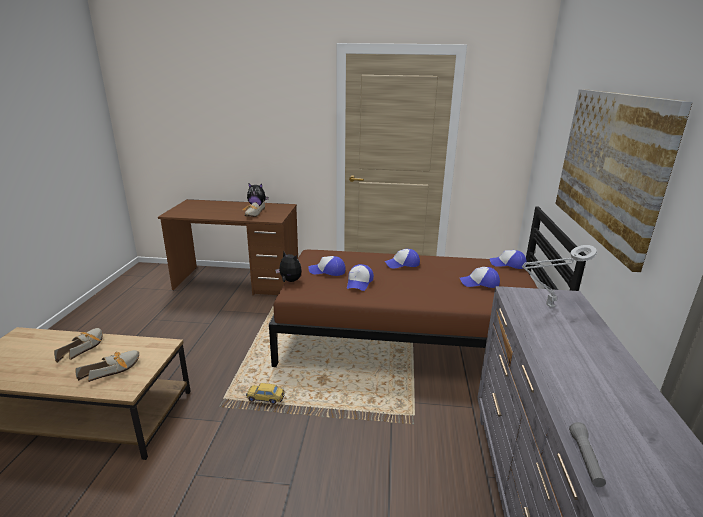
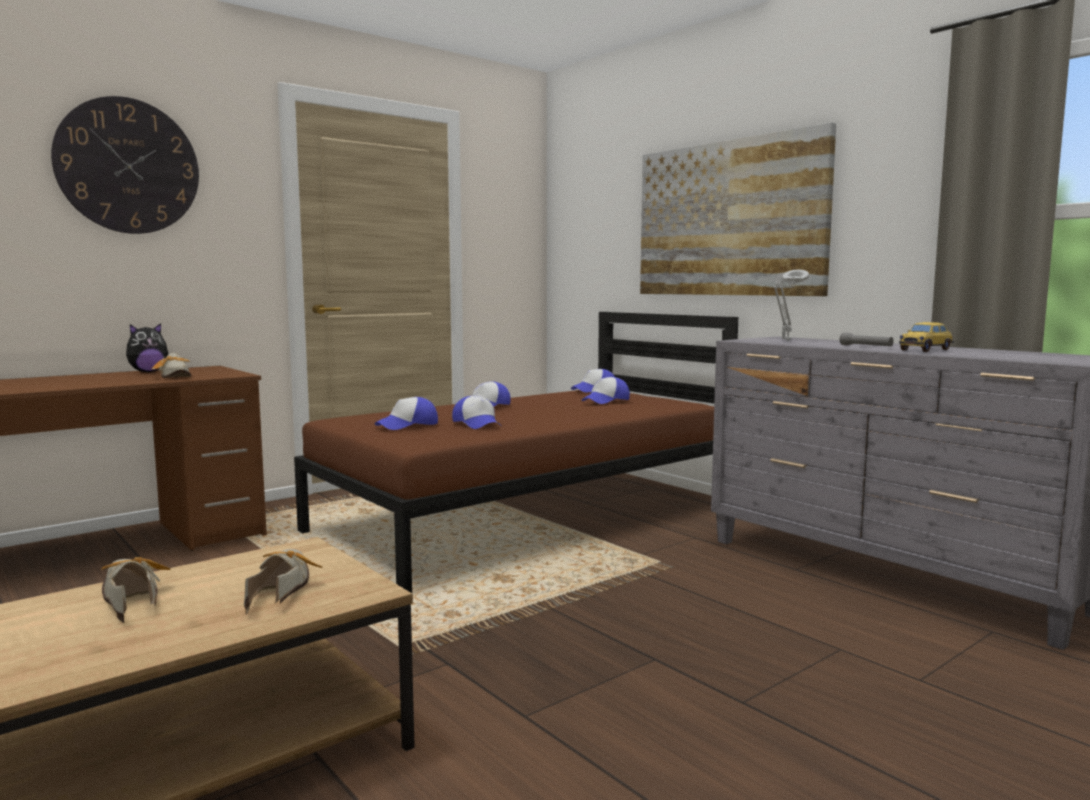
camera: 45 degrees left, 15 degrees down
(257, 101) = (128, 166): none -> wall clock
(265, 398) = (463, 621): toy car -> toy car (926, 350)
(289, 281) = (377, 440): plush toy -> none
(585, 459) = (1008, 359): grey flashlight -> grey flashlight (866, 346)

